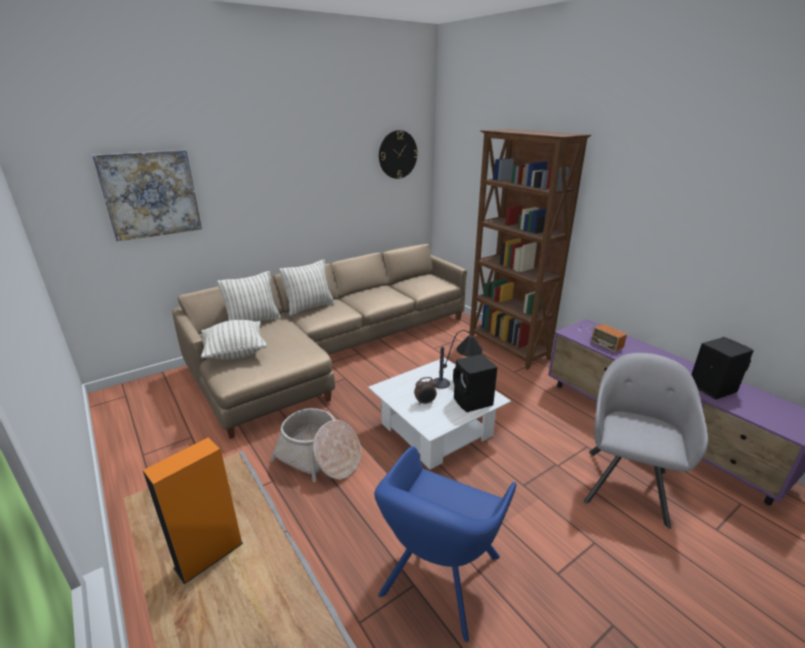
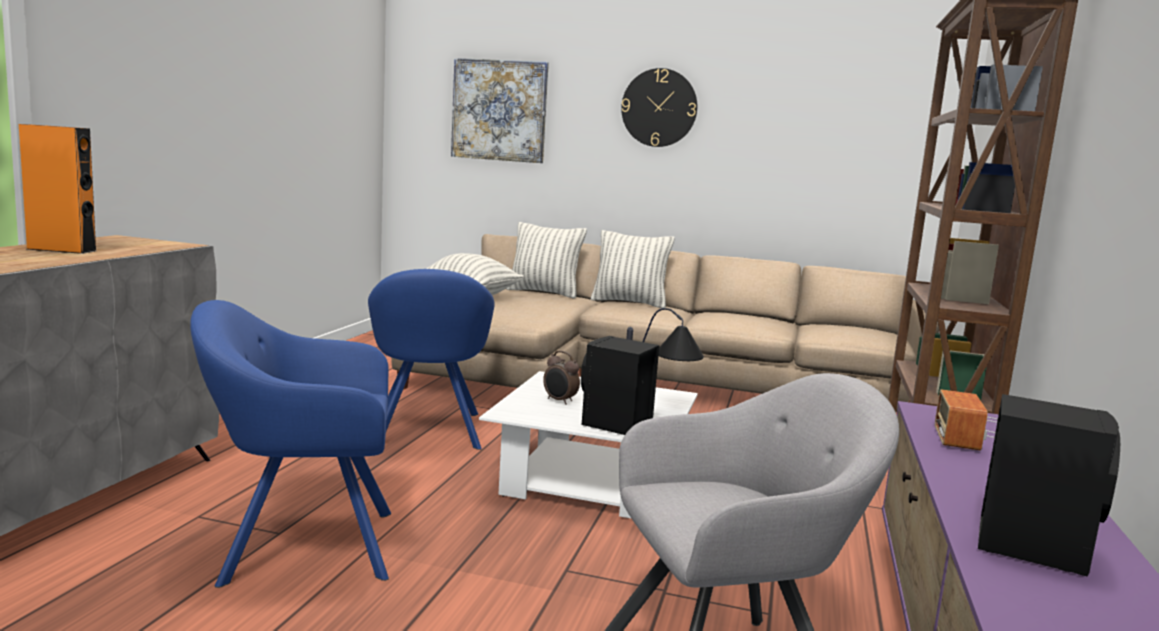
camera: 50 degrees right, 15 degrees down
(319, 458) = (428, 432): basket -> blue armchair
(397, 154) = (884, 106): wall clock -> wall clock (659, 108)

